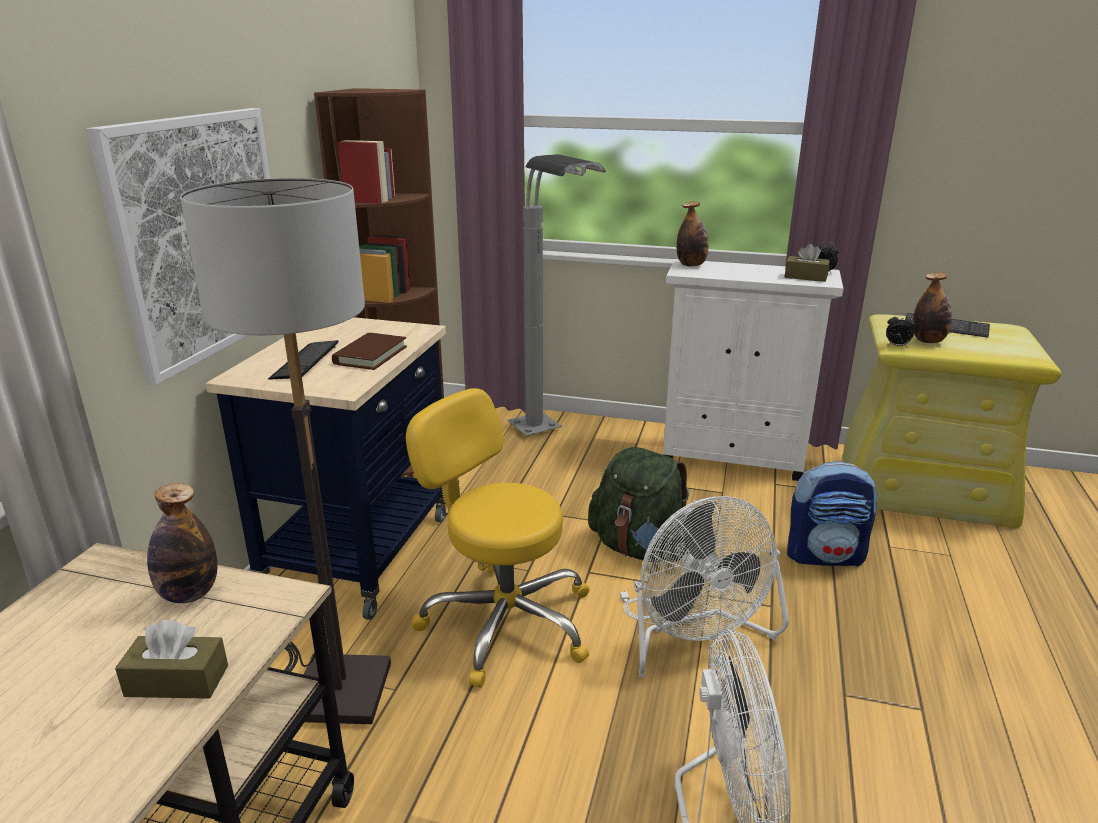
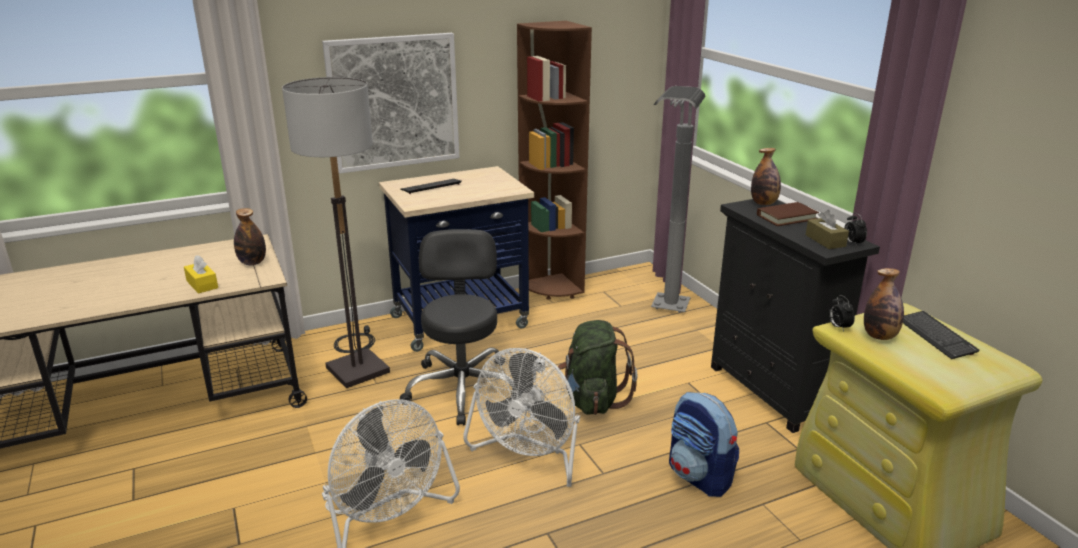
camera: 50 degrees right, 0 degrees up
(177, 681) = (202, 284): brown tissue box -> yellow tissue box
(370, 355) = (462, 194): brown book -> brown book (786, 217)
(501, 619) = (462, 386): yellow office chair -> black office chair
(734, 458) = (772, 392): white cabinet -> black cabinet

